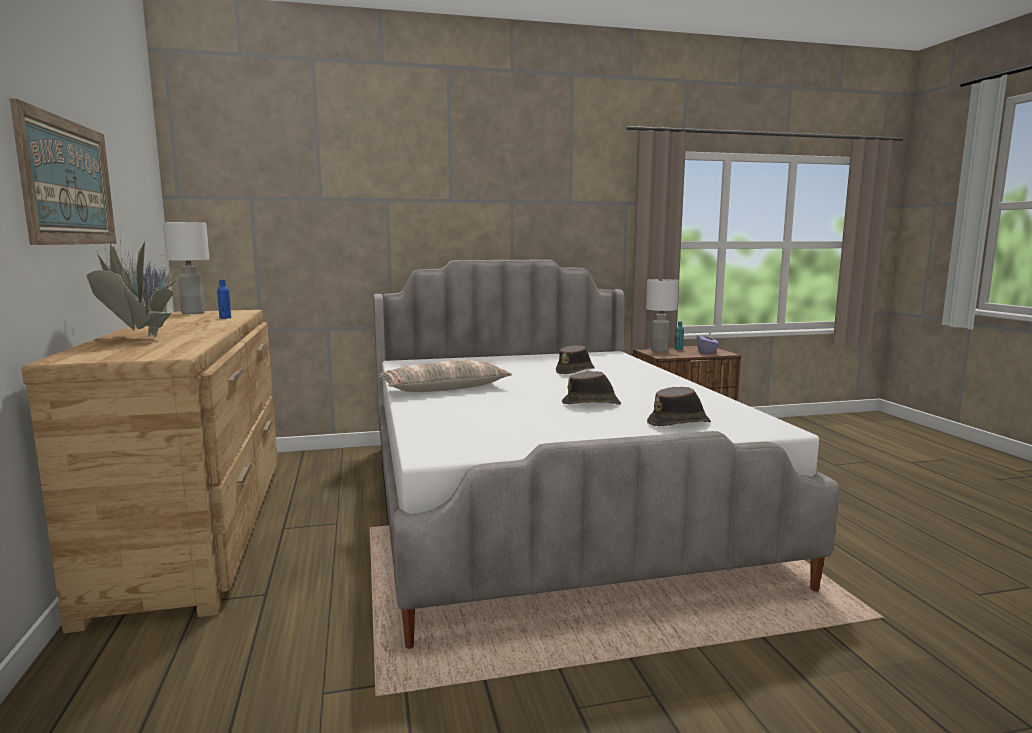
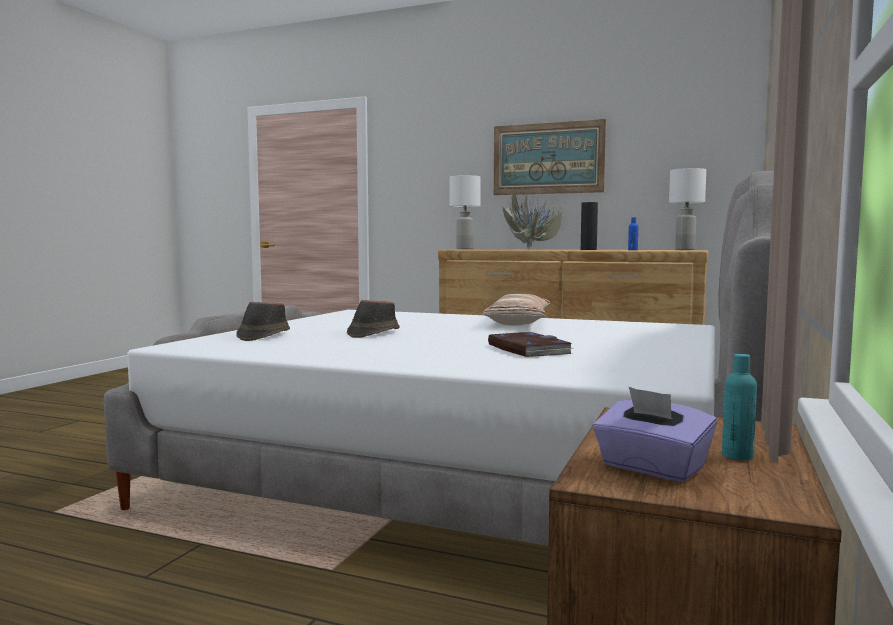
camera: 125 degrees right, 5 degrees down
(192, 325) = (588, 249): none -> black vase
(575, 372) = (527, 349): brown hat -> book
(660, 351) = (717, 432): white table lamp -> white table lamp (464, 249)

